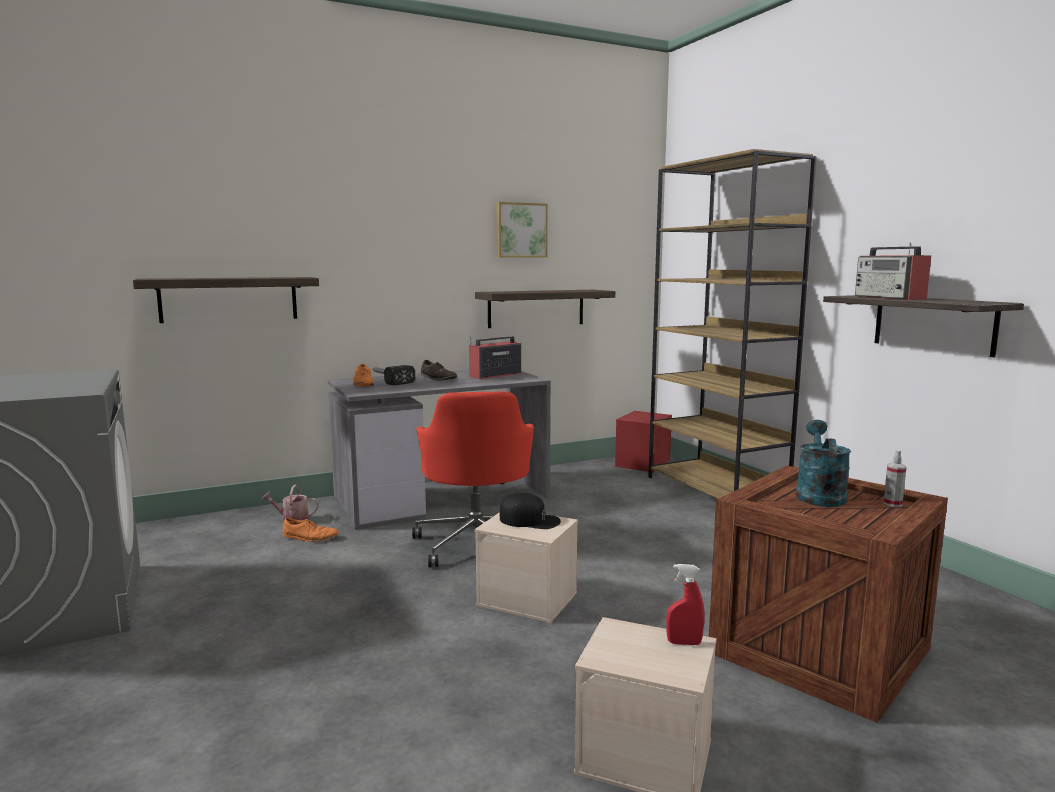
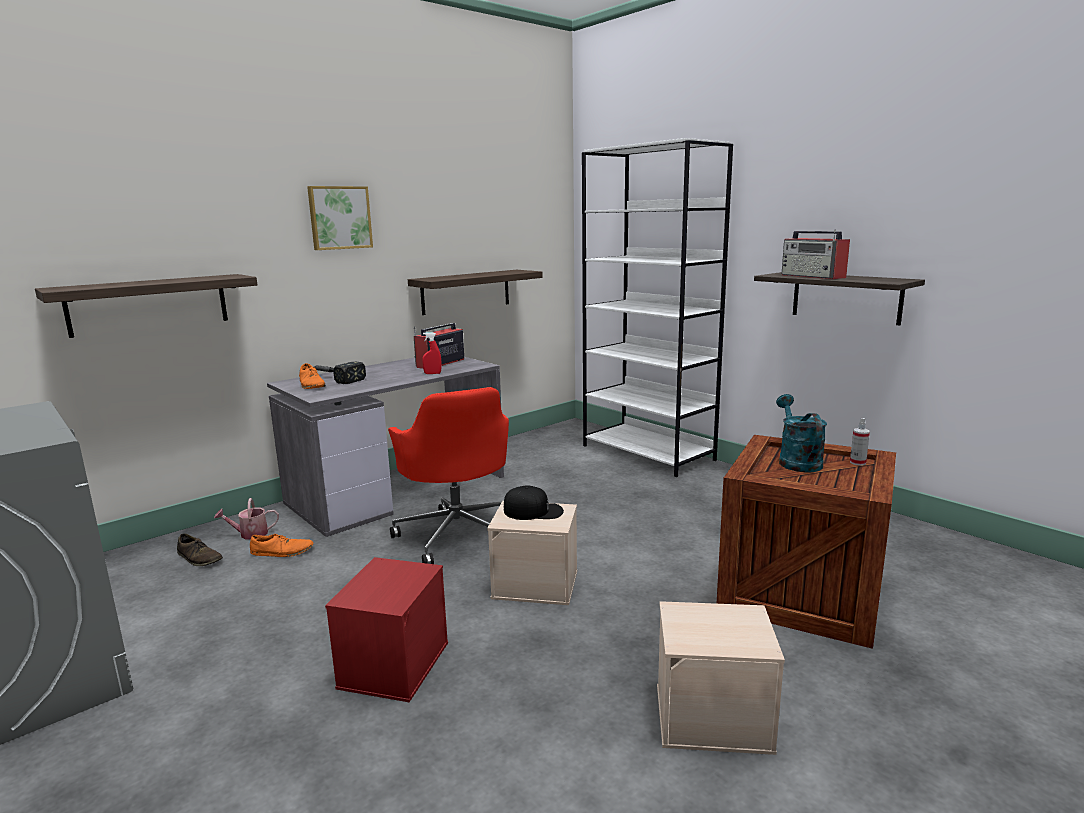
camera: 15 degrees left, 5 degrees up
(438, 378) = (385, 371): brown shoe -> brown shoe (199, 558)
(521, 230) = (447, 214): picture -> picture (339, 217)
(642, 463) = (570, 431): red storage box -> red storage box (394, 664)
(684, 643) = (742, 615): red spray bottle -> red spray bottle (432, 373)
(716, 491) = (648, 453): brown bookcase -> white bookcase

